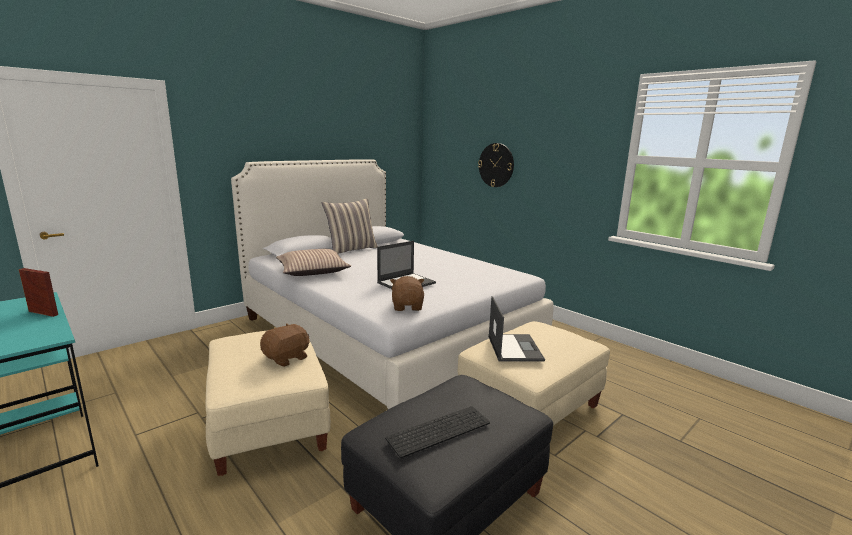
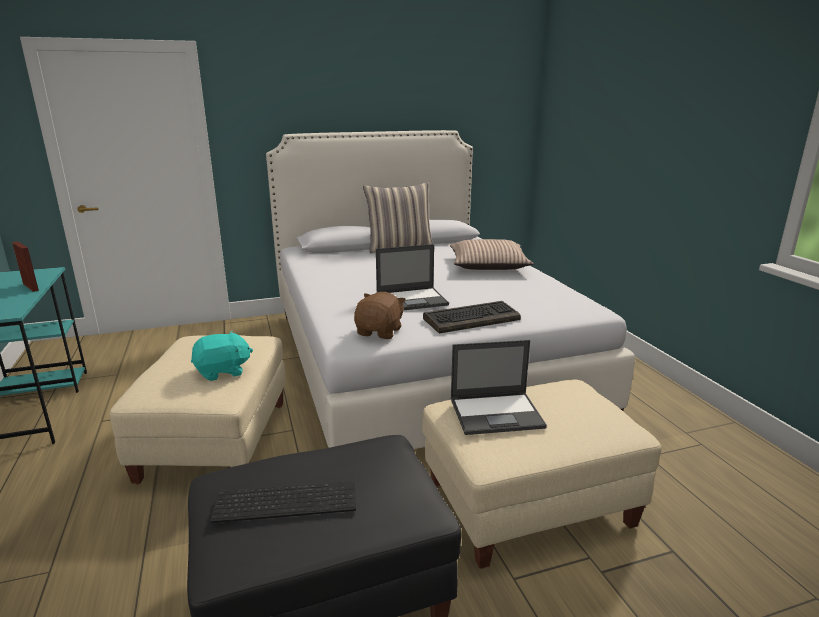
camera: 25 degrees right, 5 degrees up
(287, 358) = (223, 371): brown plush toy -> turquoise plush toy
(312, 271) = (325, 271): pillow -> pillow (488, 265)
(459, 290) = (472, 319): none -> keyboard
(496, 165) = (619, 140): wall clock -> none
(514, 347) = (497, 413): laptop -> laptop turned 60 degrees clockwise

